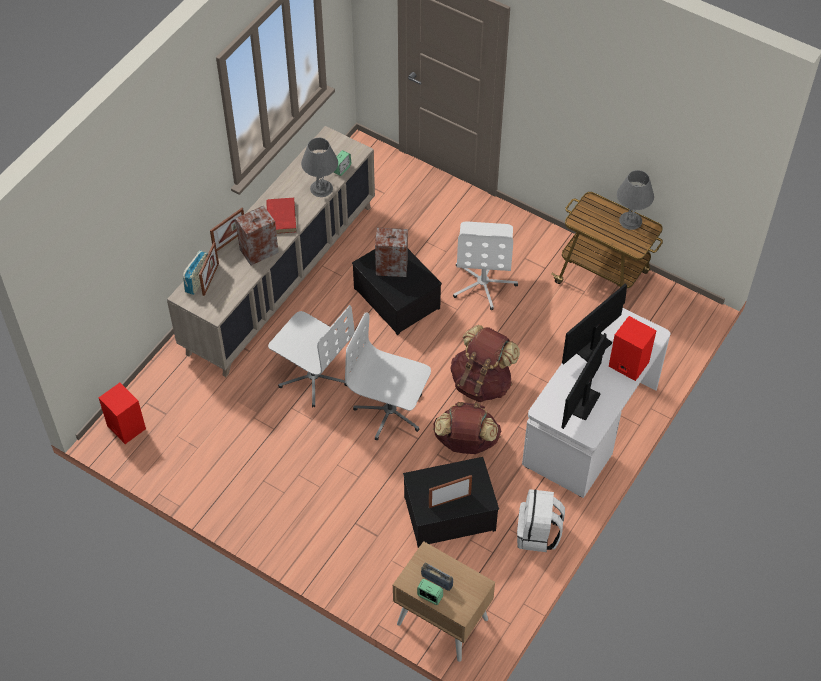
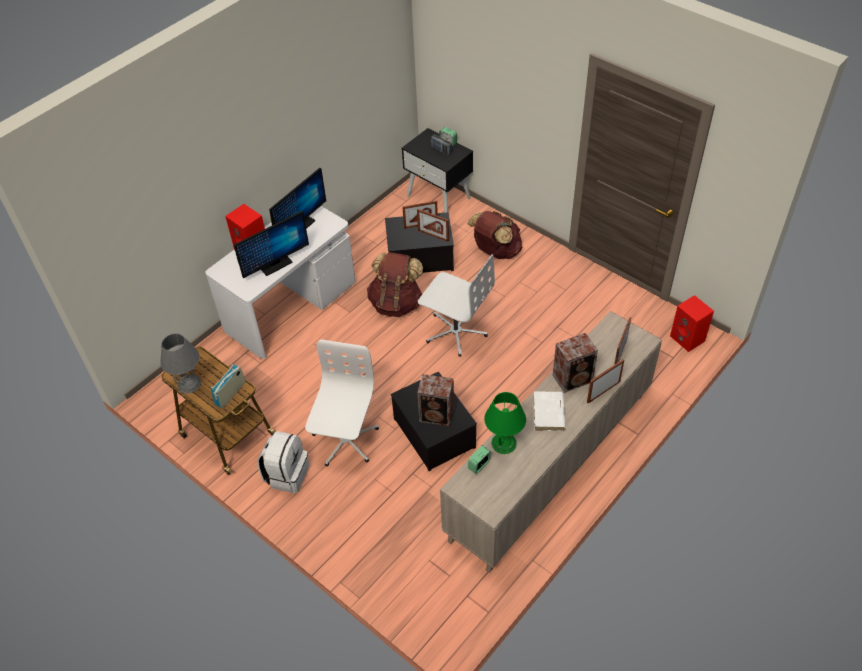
camera: 170 degrees left, 5 degrees down
(198, 280) = (633, 354): radio -> radio (230, 393)
(281, 217) = (549, 413): red book -> white book
(313, 376) = (521, 366): white office chair -> none
(321, 188) = (504, 443): grey table lamp -> green table lamp
(430, 485) = (433, 235): none -> picture frame
(441, 621) = (439, 197): beige nightstand -> black nightstand
(482, 382) = (371, 348): brown backpack -> brown backpack (495, 251)
(538, 534) = (357, 240): white backpack -> white backpack (287, 474)

